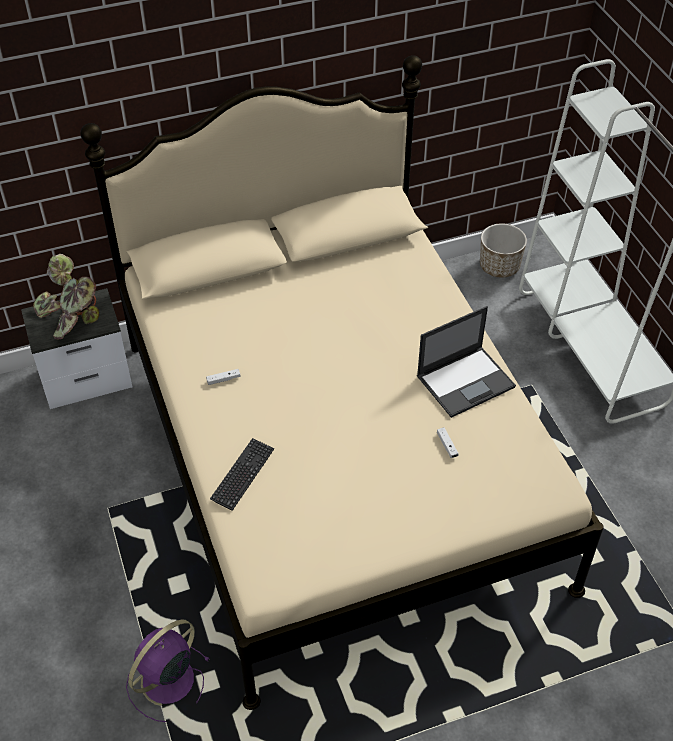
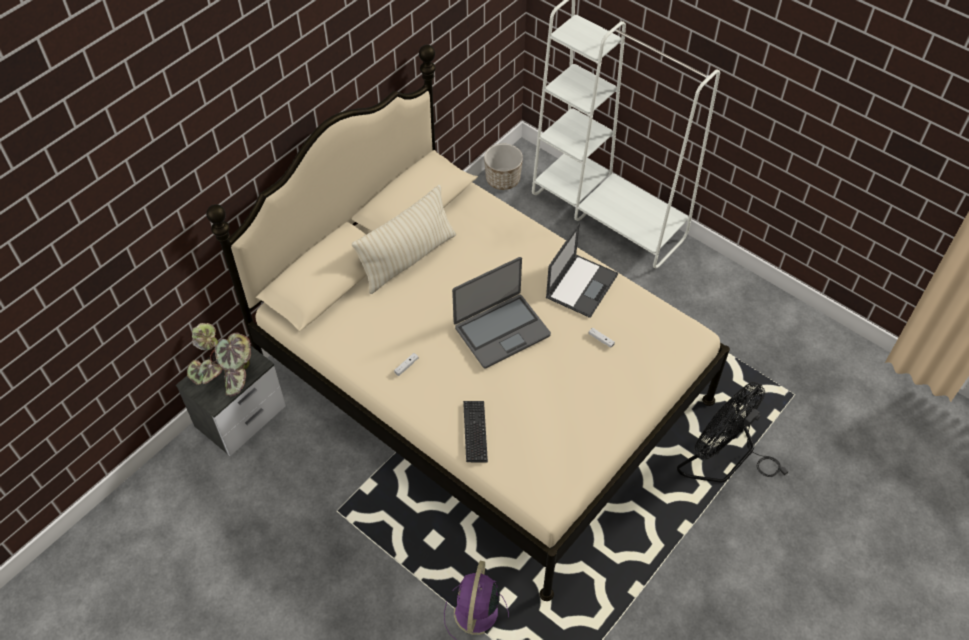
camera: 30 degrees left, 5 degrees up
(303, 279) = (408, 259): none -> beige pillow
(344, 388) = (501, 330): none -> laptop
(561, 662) = (729, 455): none -> black fan

